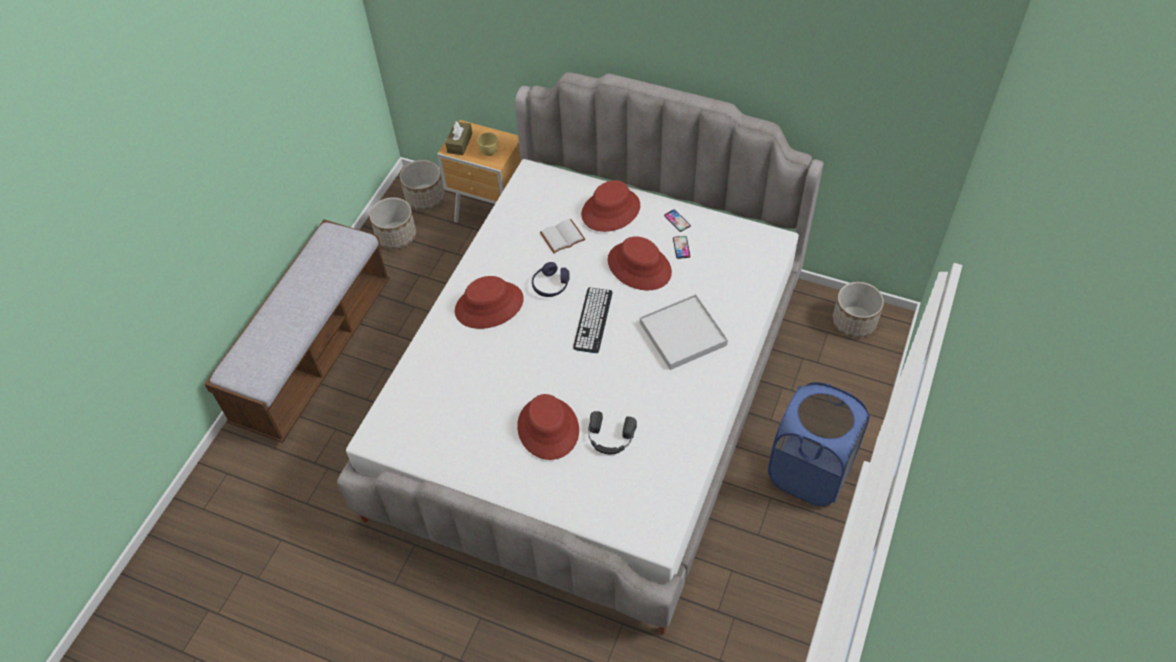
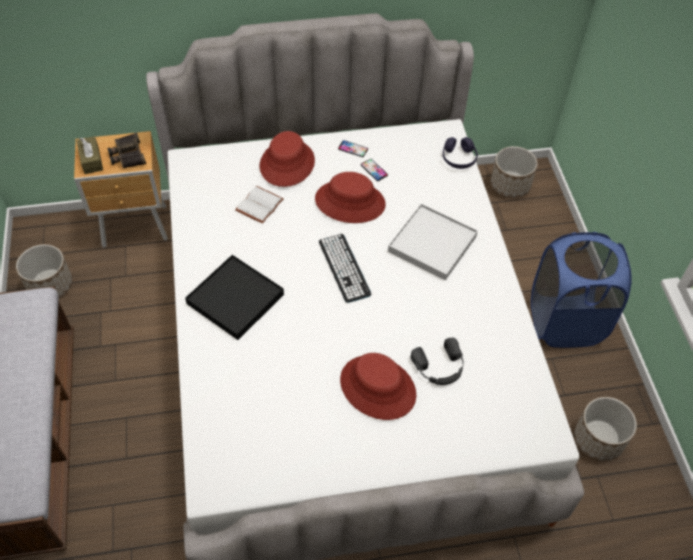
camera: 35 degrees left, 0 degrees up
(425, 198) = (57, 237): planter -> planter (599, 439)
(489, 306) = (235, 299): red hat -> black tray
(490, 150) = (127, 155): yellow cup -> binoculars
(551, 285) = (281, 253): purple headphones -> purple headphones (459, 158)

